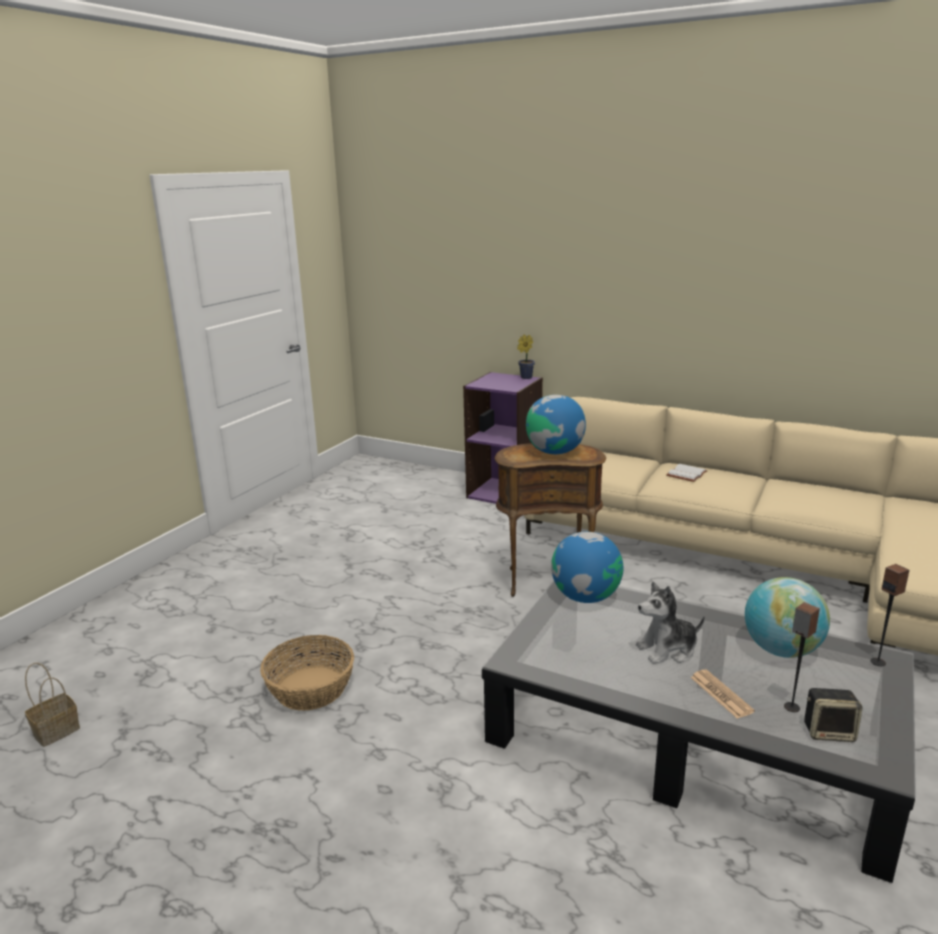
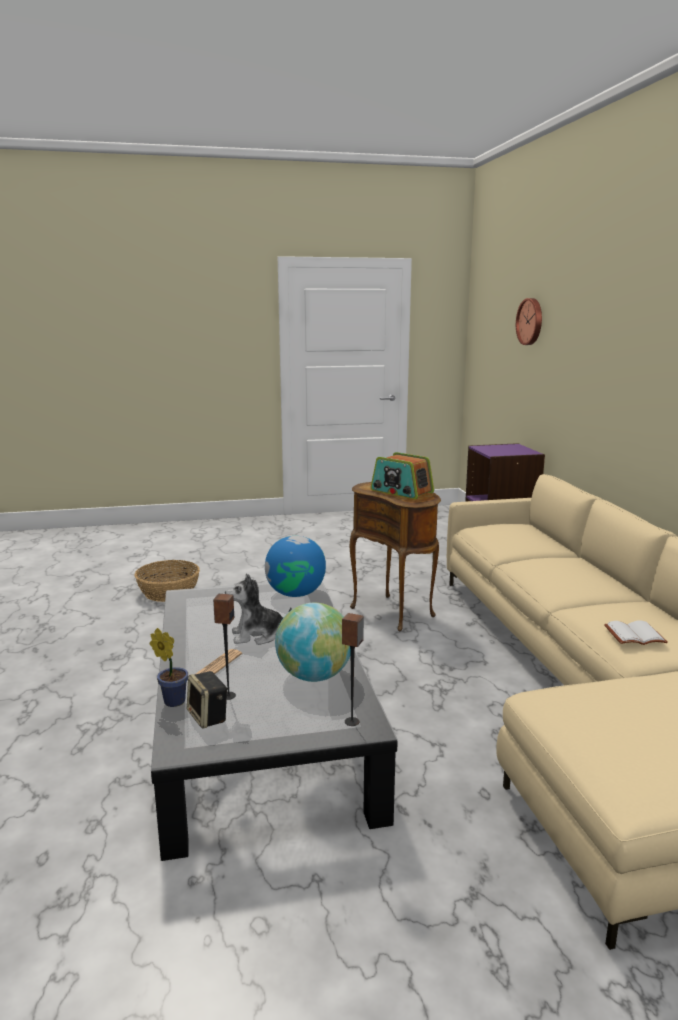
camera: 50 degrees right, 5 degrees down
(57, 730) = (75, 558): basket -> none
(488, 244) = (531, 321): none -> wall clock
(525, 377) = (530, 451): potted plant -> potted plant (172, 700)
(555, 452) = (401, 491): globe -> radio
(667, 649) = (257, 635): plush toy -> plush toy turned 45 degrees counterclockwise
(686, 474) = (558, 564): white book -> white book (635, 634)

